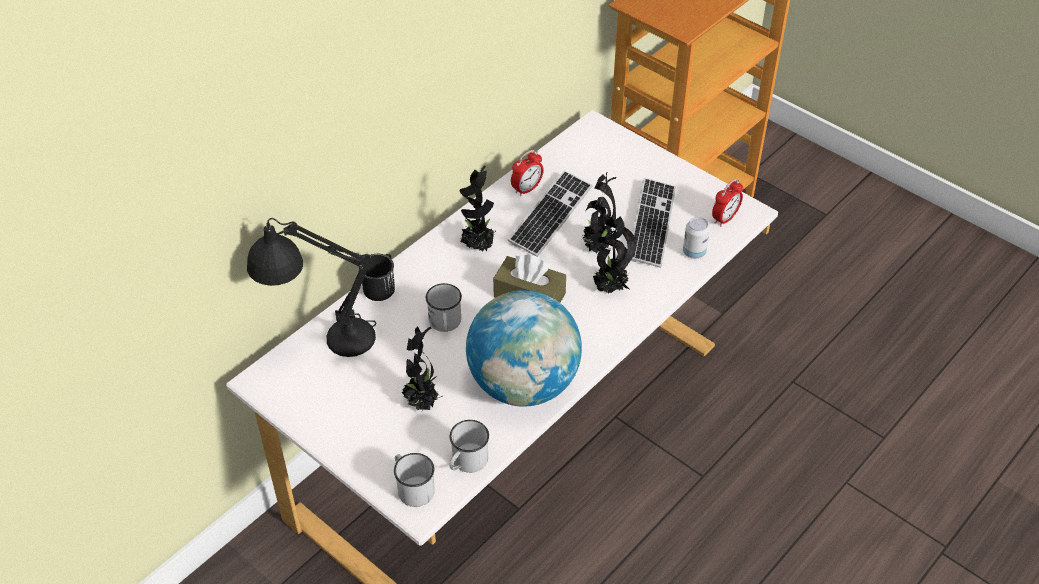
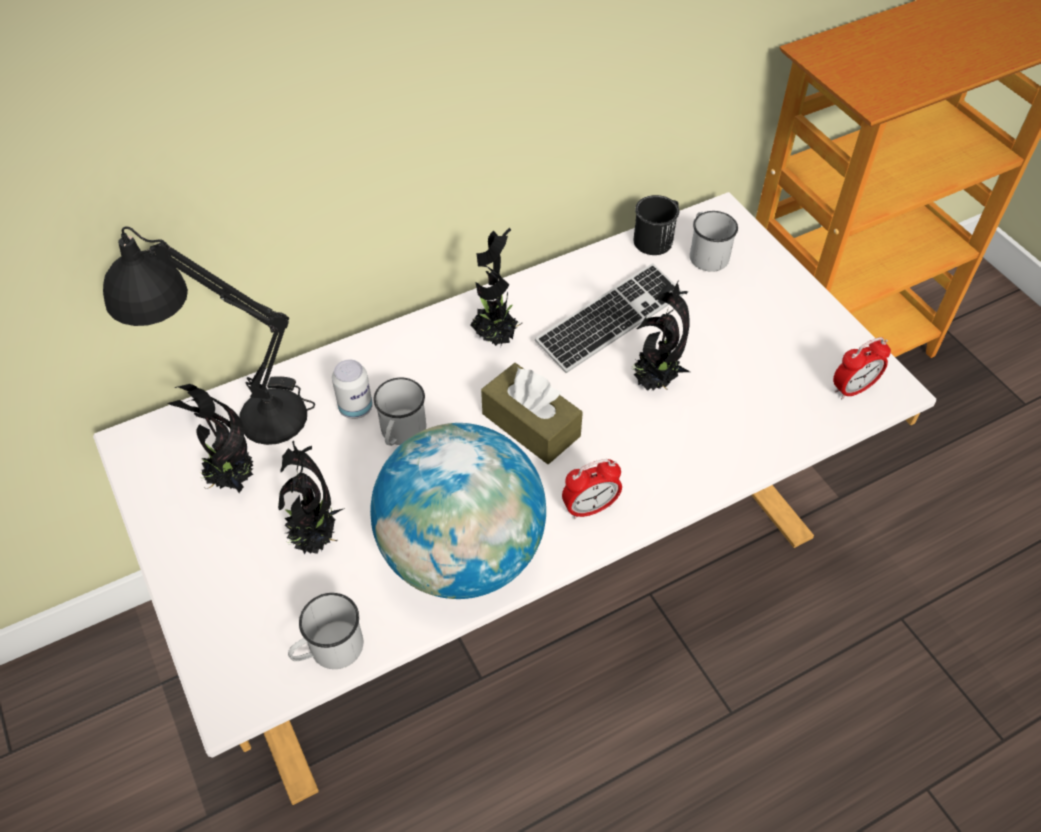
camera: 20 degrees right, 5 degrees up
(381, 286) = (347, 357): black mug -> black mug (657, 238)
(412, 487) = (239, 664): white mug -> white mug (706, 253)
(527, 189) = (595, 276): alarm clock -> alarm clock (590, 508)
(609, 288) = (644, 446): potted plant -> potted plant (230, 480)
(651, 224) = (743, 369): keyboard -> none
(694, 252) = (787, 427): can -> can (356, 408)

